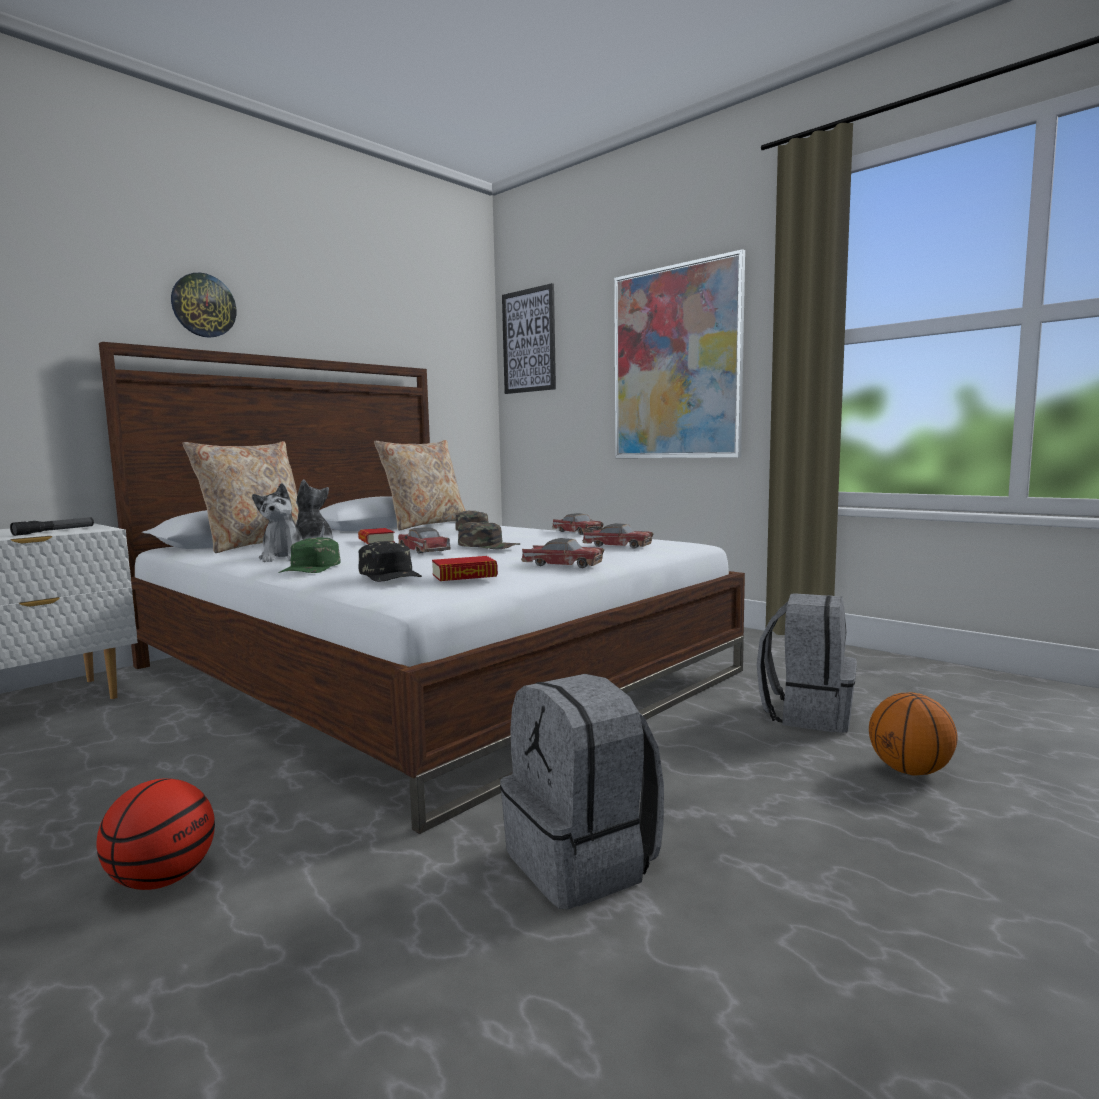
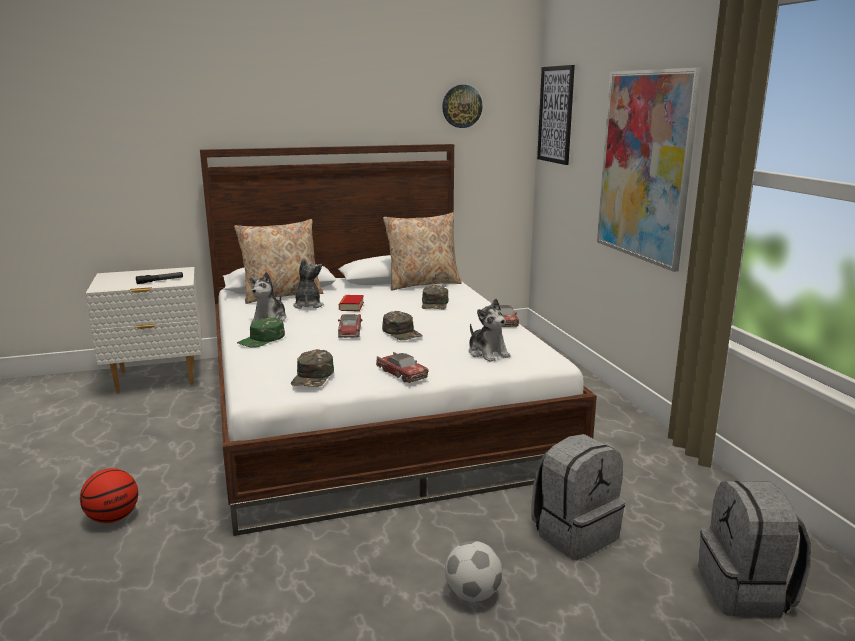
camera: 30 degrees right, 10 degrees up
(203, 305) = (271, 113): wall clock -> wall clock (462, 106)
(390, 574) = (278, 364): black cap -> none
(464, 576) = (313, 376): book -> green cap
(583, 862) = (286, 587): grey backpack -> grey backpack (746, 592)
(617, 545) = (487, 353): toy car -> plush toy
(806, 791) = (472, 594): none -> football
(910, 771) = (570, 609): basketball -> none

